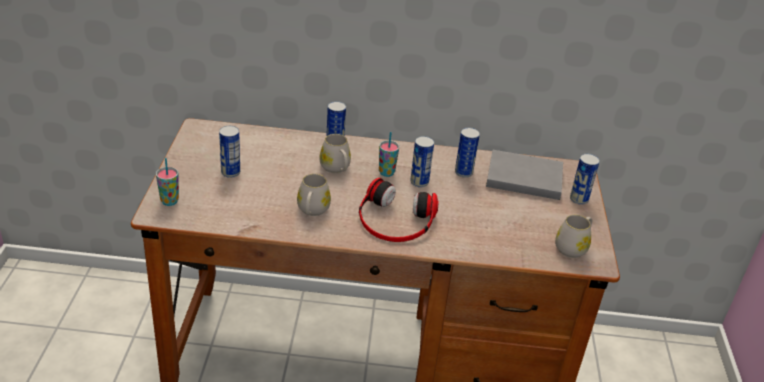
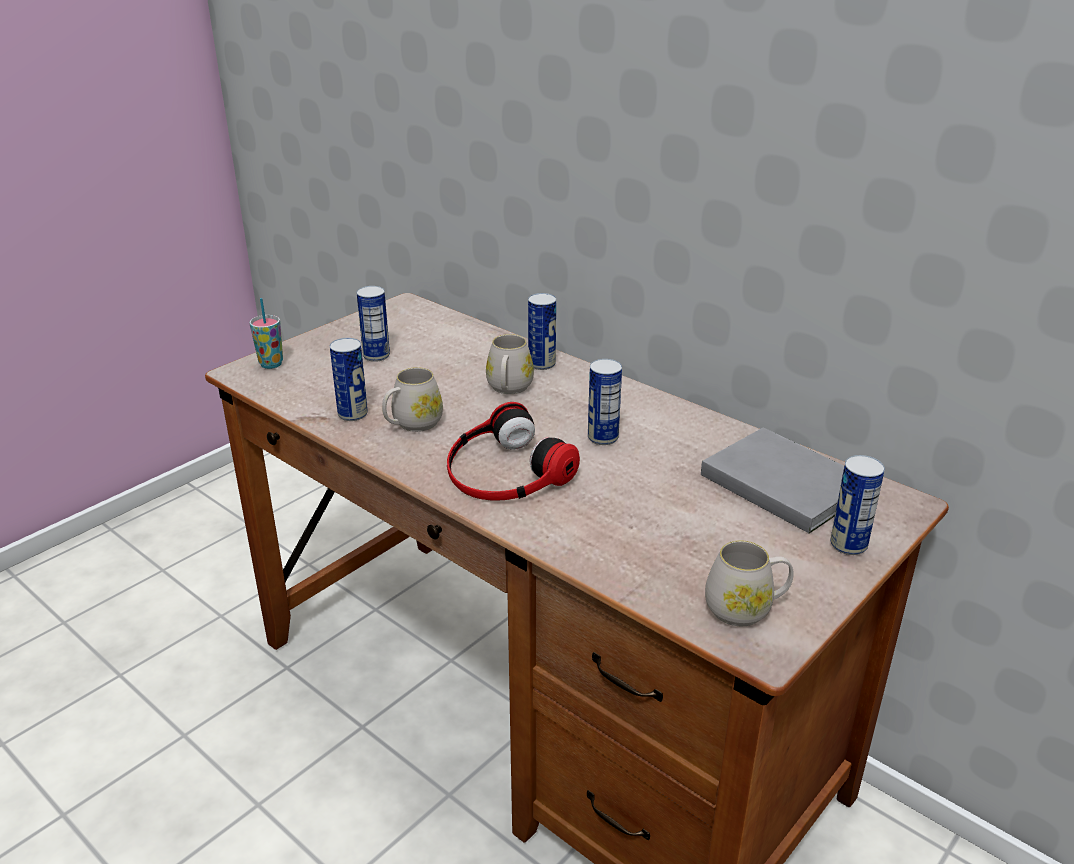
camera: 40 degrees right, 5 degrees down
(386, 173) = (570, 413): cup -> none
(463, 172) = (688, 447): can -> can (353, 414)

